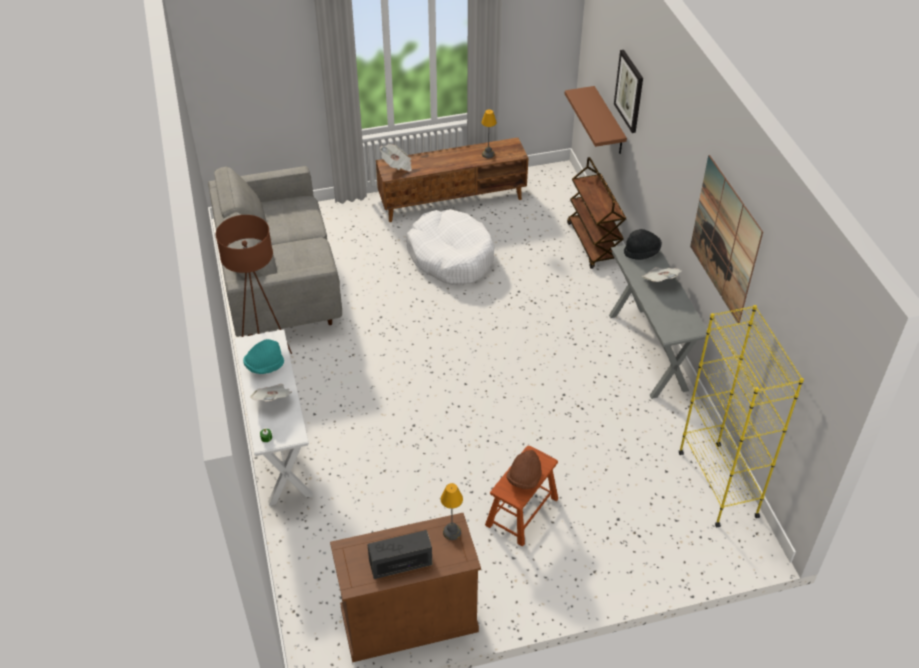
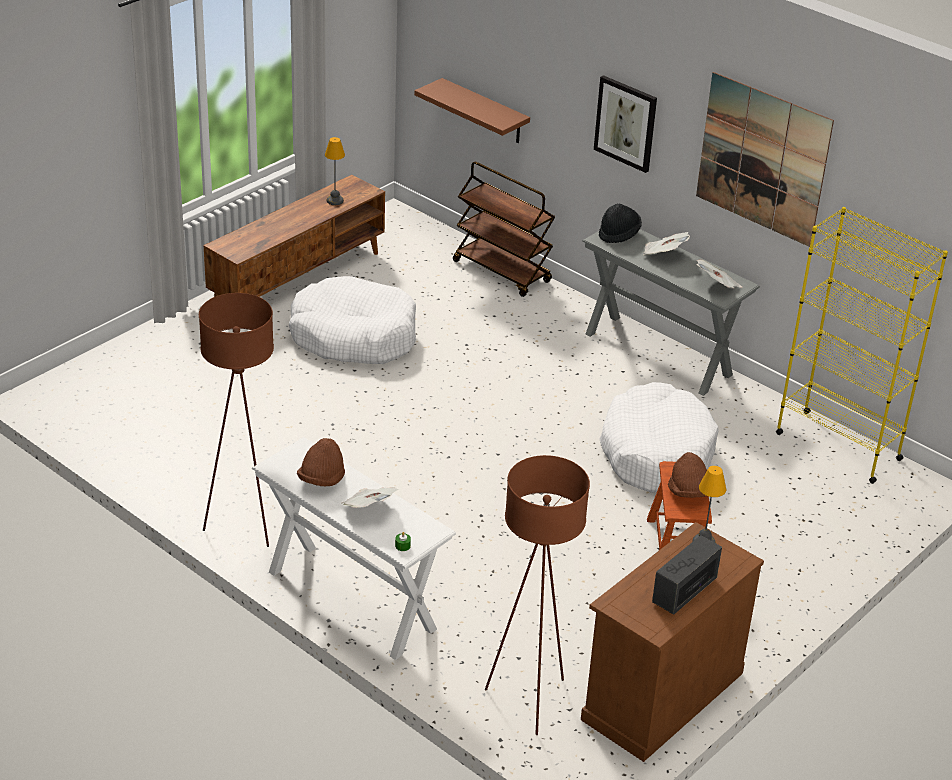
camera: 35 degrees left, 10 degrees down
(264, 366) = (322, 480): turquoise hat -> brown hat
(280, 285) = (170, 435): grey sofa -> none
(322, 577) = (529, 700): none -> brown floor lamp
(397, 165) = (236, 243): newspaper -> newspaper (717, 286)
(575, 429) = (656, 452): none -> white dog bed
(629, 91) = (526, 56): picture -> picture (626, 123)

